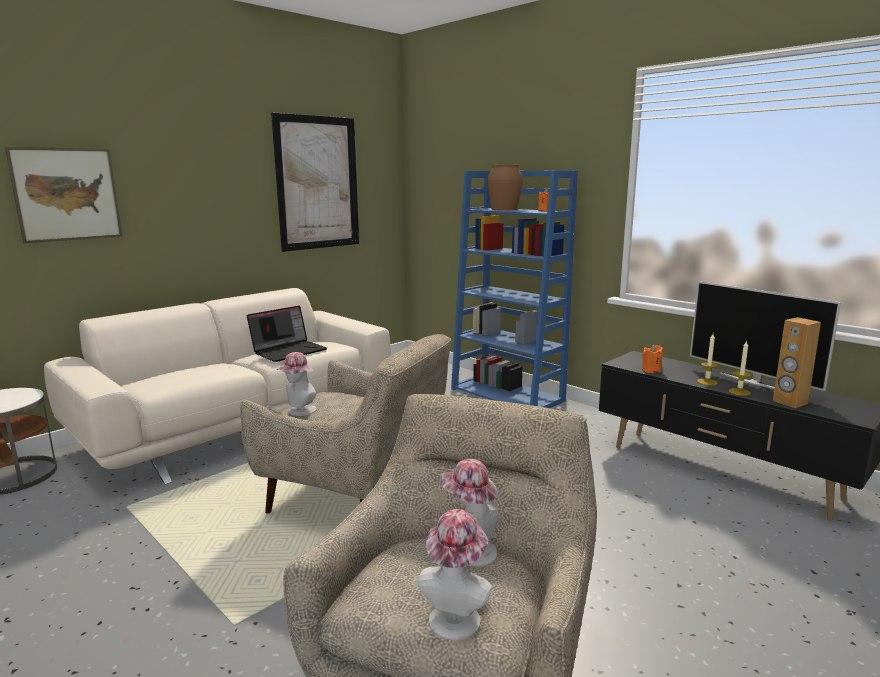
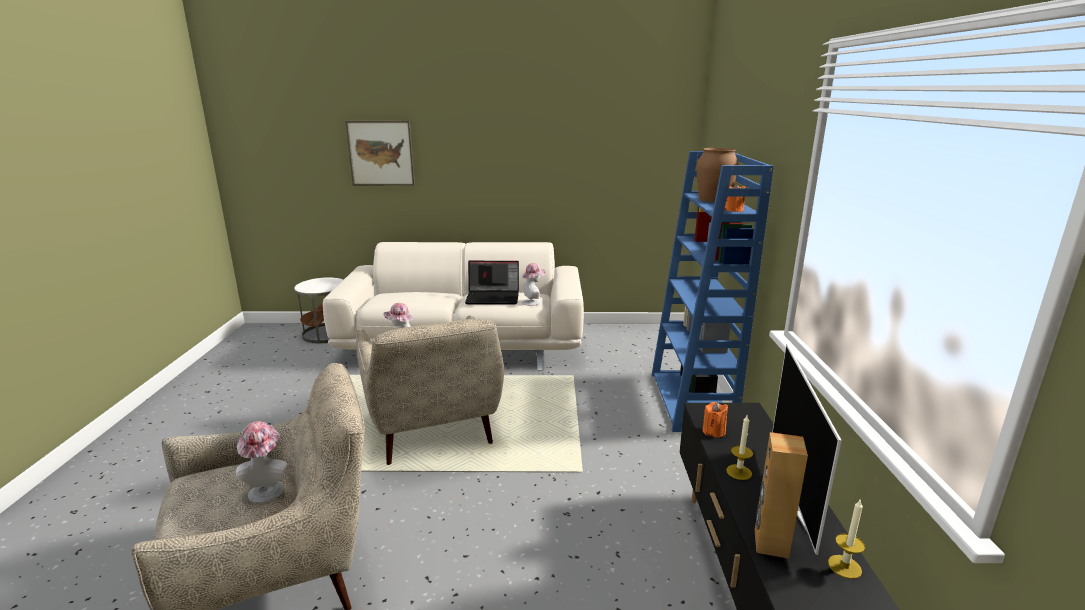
camera: 45 degrees right, 5 degrees up
(318, 183) = (590, 149): picture -> none
(456, 615) = (186, 516): hat -> hat (533, 302)
(739, 392) = (744, 500): candle -> candle (844, 566)

